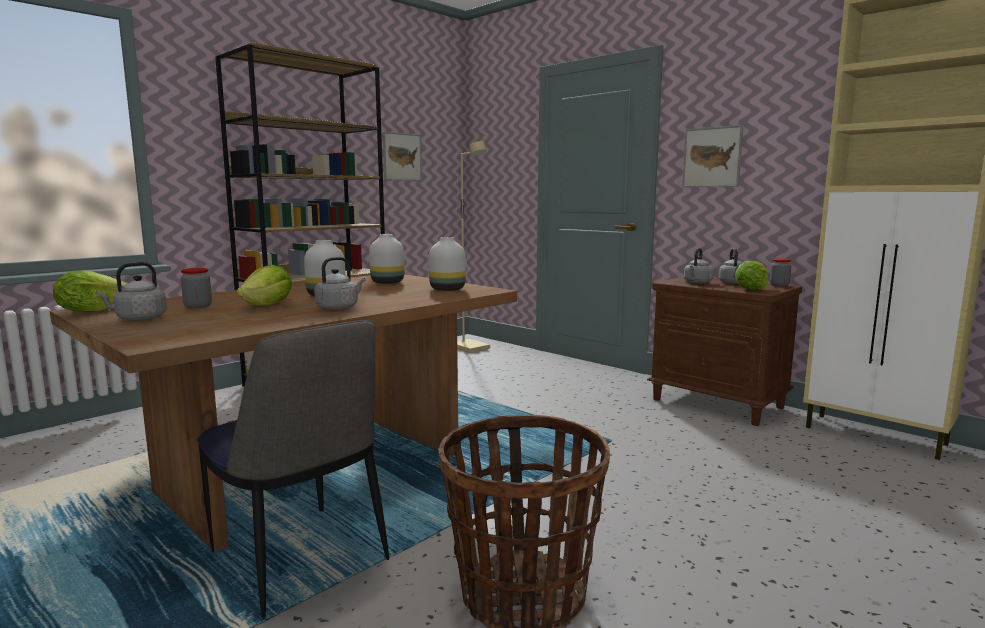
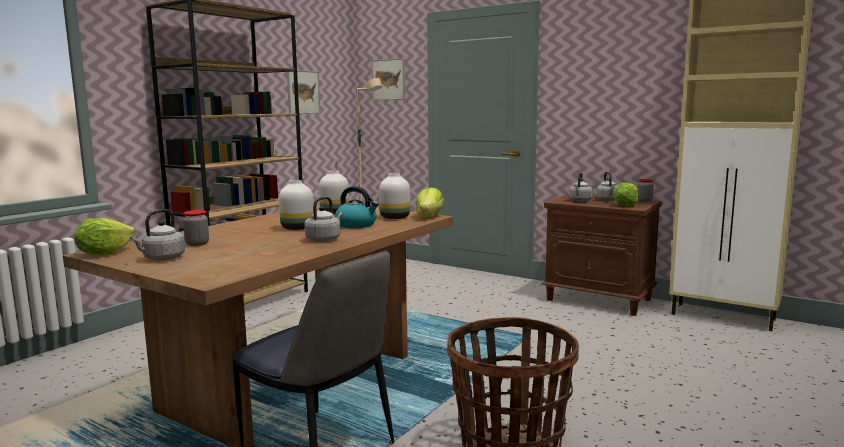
camera: 10 degrees left, 0 degrees up
(268, 305) = (259, 240): lettuce -> lettuce (429, 217)
(395, 295) = (357, 225): none -> kettle
(712, 157) = (584, 95): picture -> picture (388, 79)

